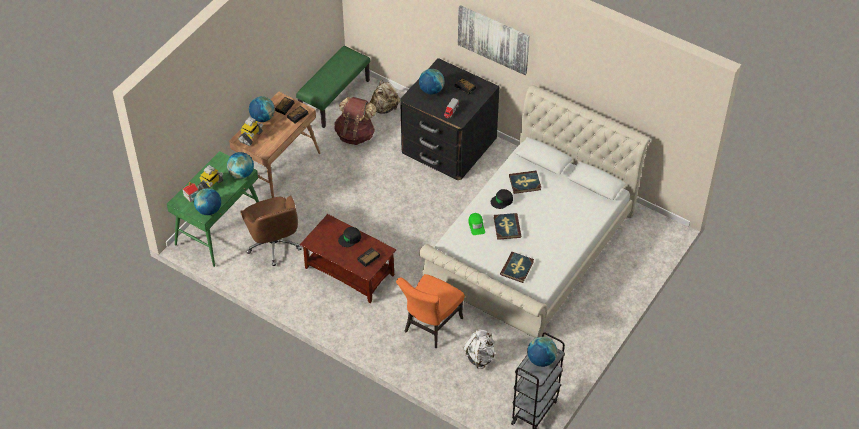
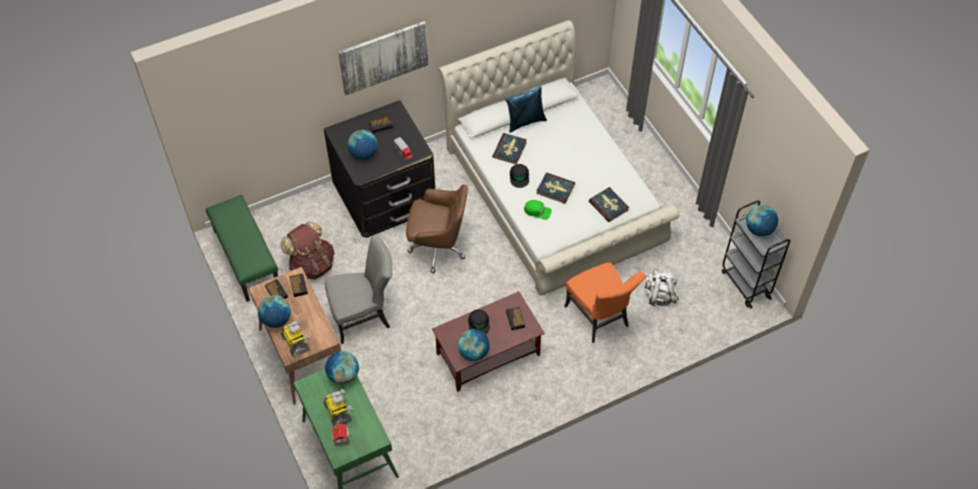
camera: 60 degrees left, 5 degrees up
(209, 210) = (374, 430): globe -> globe (473, 353)
(273, 245) = (407, 406): brown office chair -> brown office chair (438, 248)
(332, 185) = (364, 316): none -> grey chair
(384, 108) = (295, 223): beige backpack -> none
(561, 180) = (525, 121): none -> blue pillow

